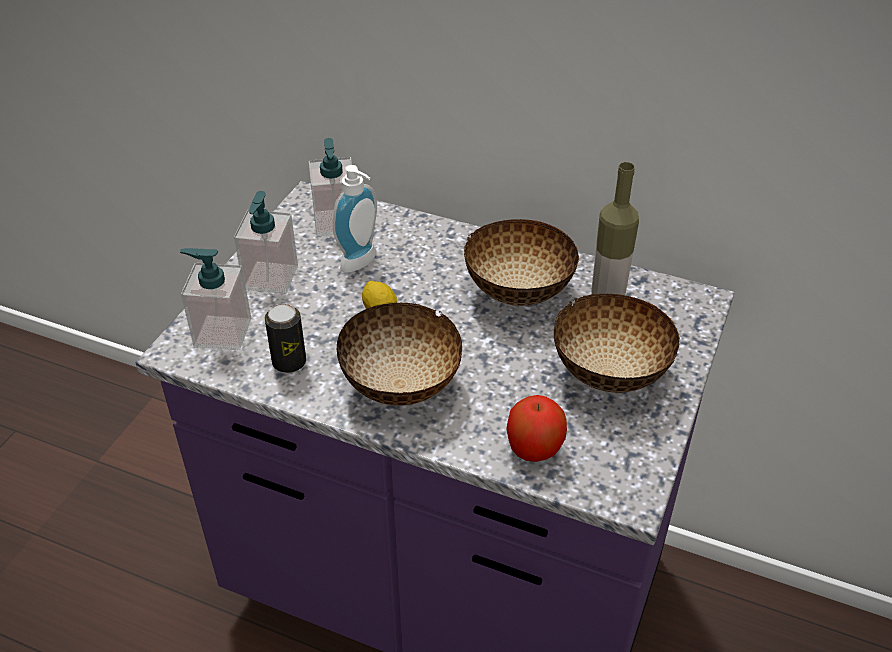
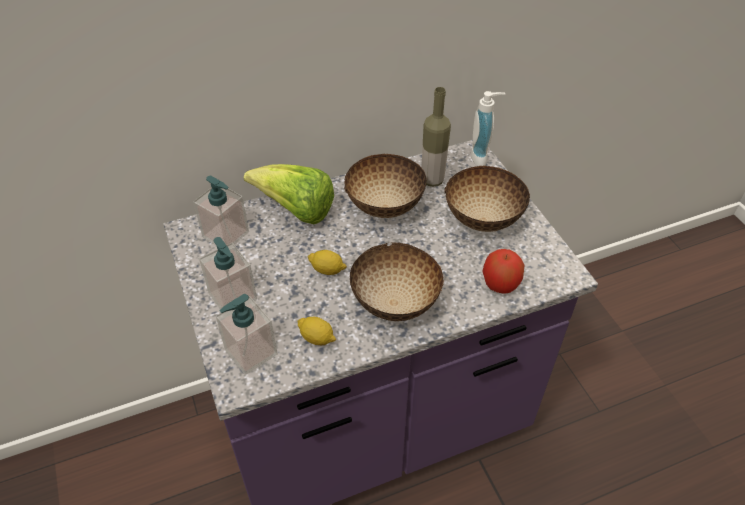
camera: 45 degrees left, 5 degrees up
(289, 362) = (317, 338): can -> lemon
(362, 263) = (277, 249): soap dispenser -> soap dispenser (482, 157)
(425, 240) = (296, 210): none -> lettuce

